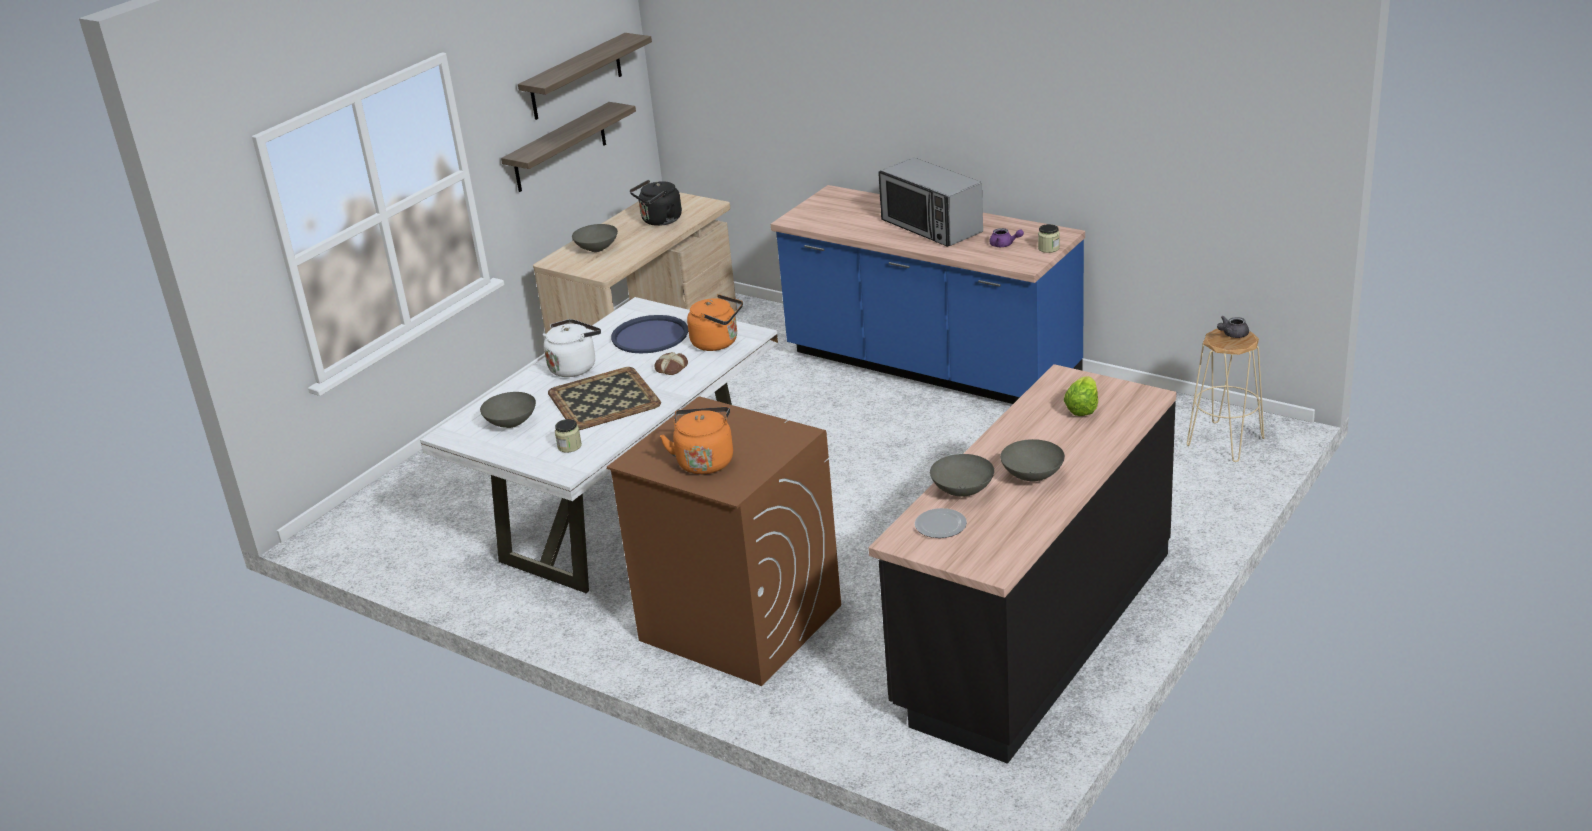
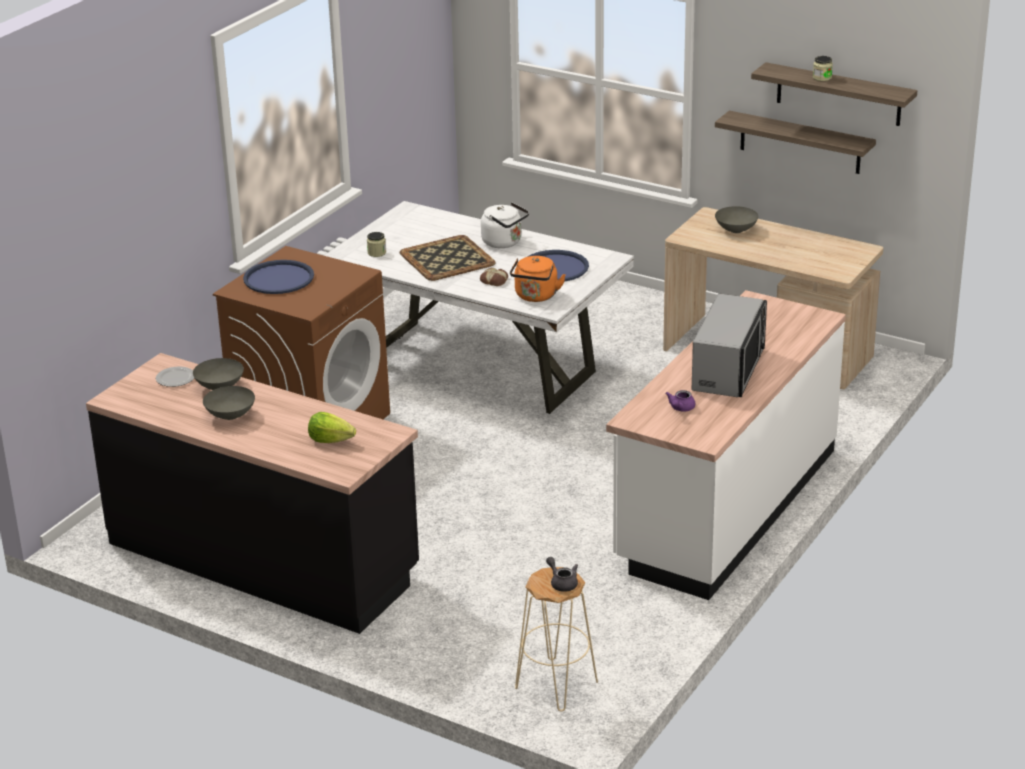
camera: 85 degrees right, 0 degrees up
(510, 423) = (418, 228): grey bowl -> none
(659, 221) = (800, 252): black kettle -> none
(705, 461) = (279, 278): orange kettle -> blue tray
(930, 367) = (725, 506): blue counter -> white counter
(931, 227) = (729, 370): microwave -> microwave turned 150 degrees clockwise
(1048, 248) = (669, 432): jar -> jar (822, 78)

